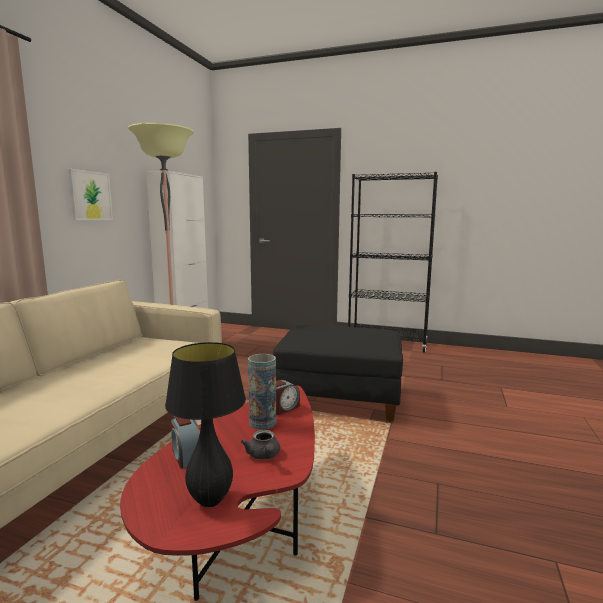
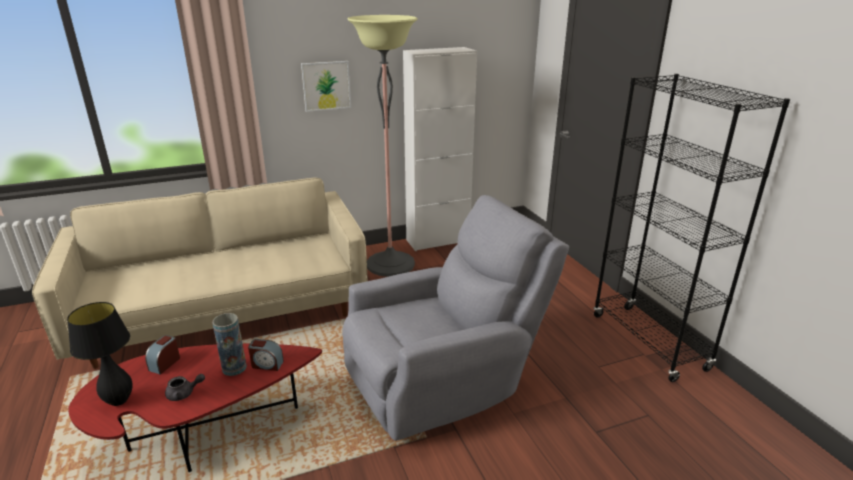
camera: 50 degrees right, 15 degrees up
(264, 456) = (184, 394): grey teapot -> grey teapot turned 135 degrees counterclockwise
(340, 398) = (444, 379): black ottoman -> grey armchair

